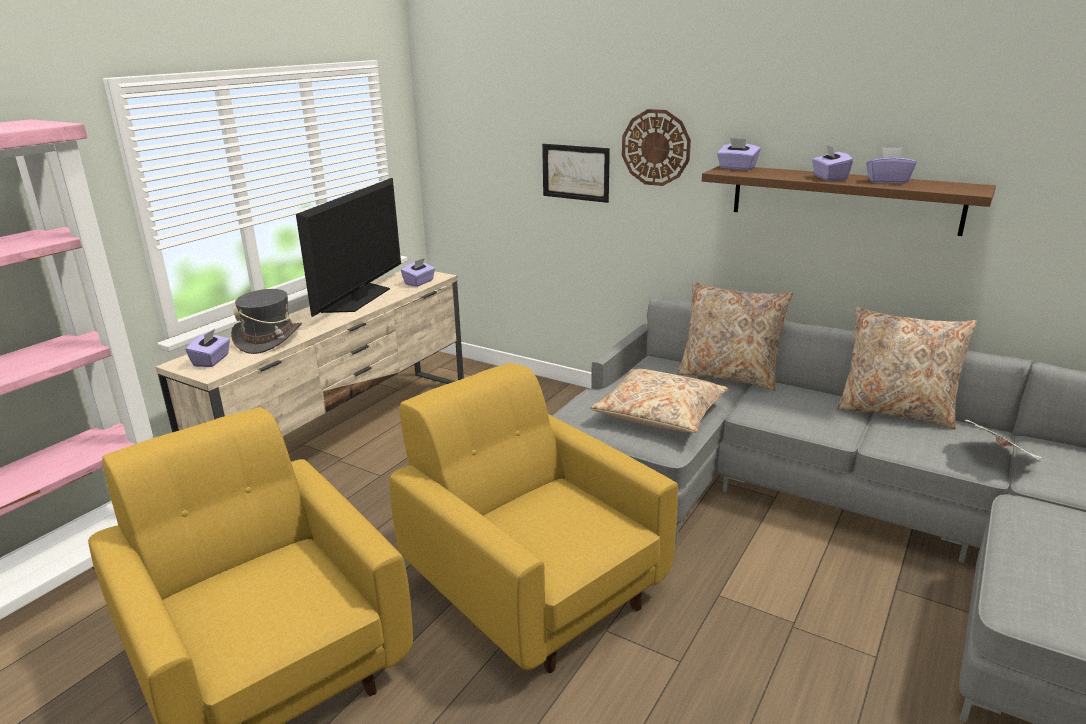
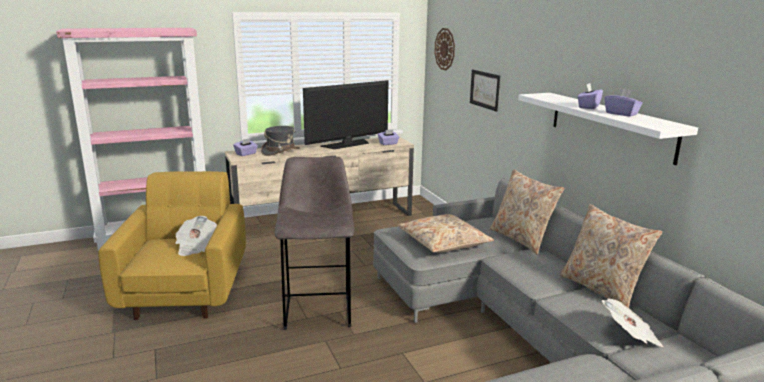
camera: 35 degrees right, 5 degrees down
(295, 572) = (196, 247): none -> newspaper
(532, 587) = (318, 310): yellow armchair -> grey stool
(656, 147) = (520, 77): wall clock -> wall clock (445, 49)
(737, 168) = (550, 95): purple tissue box -> none
(843, 198) = (610, 125): brown shelf -> white shelf

